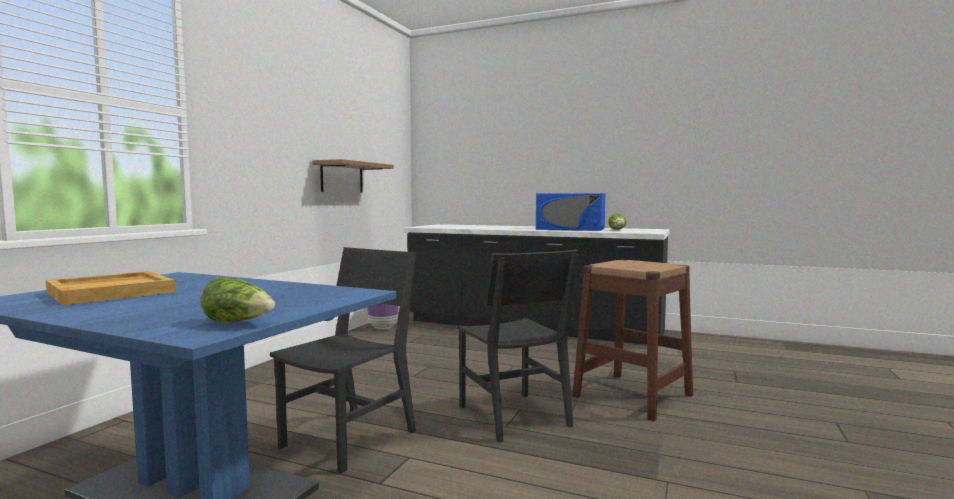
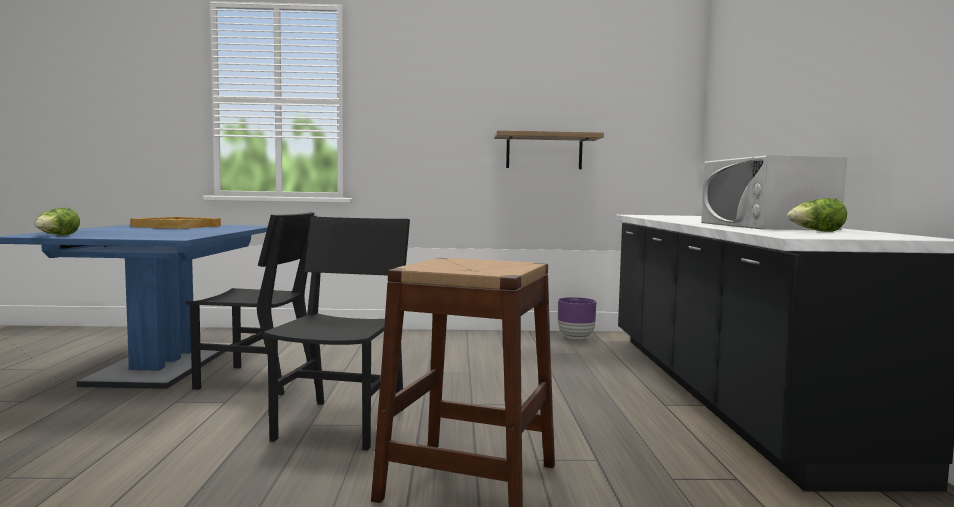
camera: 65 degrees right, 0 degrees up
(513, 416) = (342, 424): black chair -> black chair turned 150 degrees clockwise
(571, 229) = (765, 226): blue microwave -> white microwave

